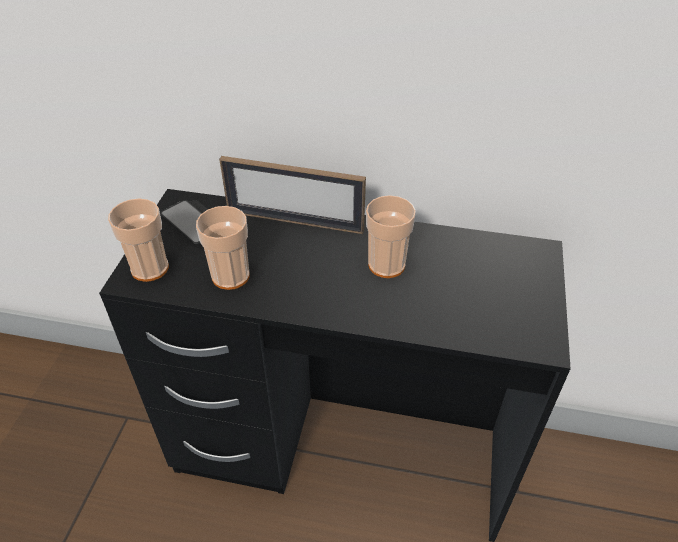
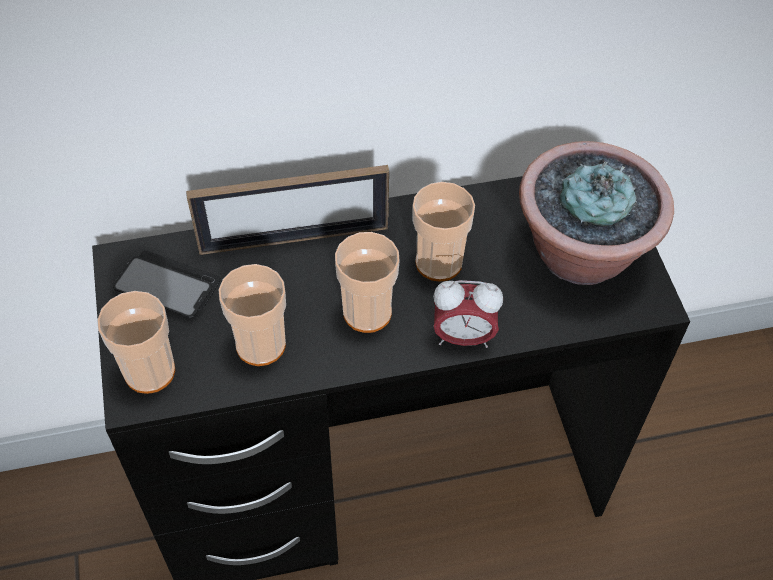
camera: 25 degrees left, 10 degrees up
(316, 280) = (367, 312): none -> cup
(376, 318) = (463, 337): none -> alarm clock
(500, 292) = (581, 253): none -> potted plant

